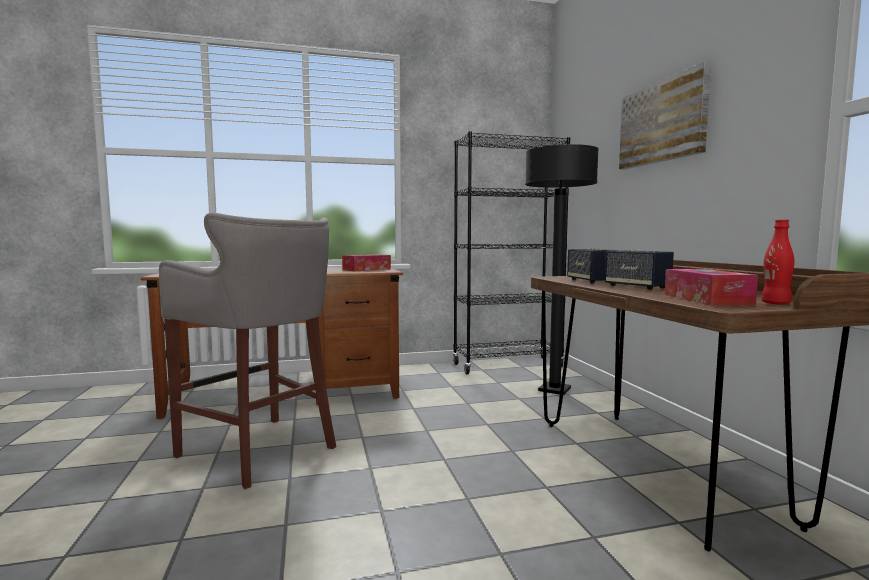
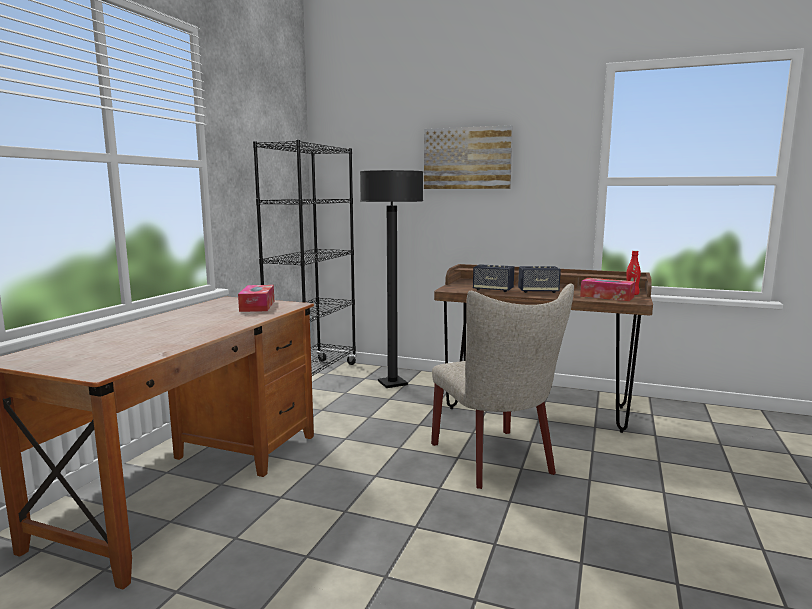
camera: 55 degrees left, 5 degrees up
(261, 451) = (340, 530): grey stool -> none
(464, 480) = (496, 461): none -> beige chair

